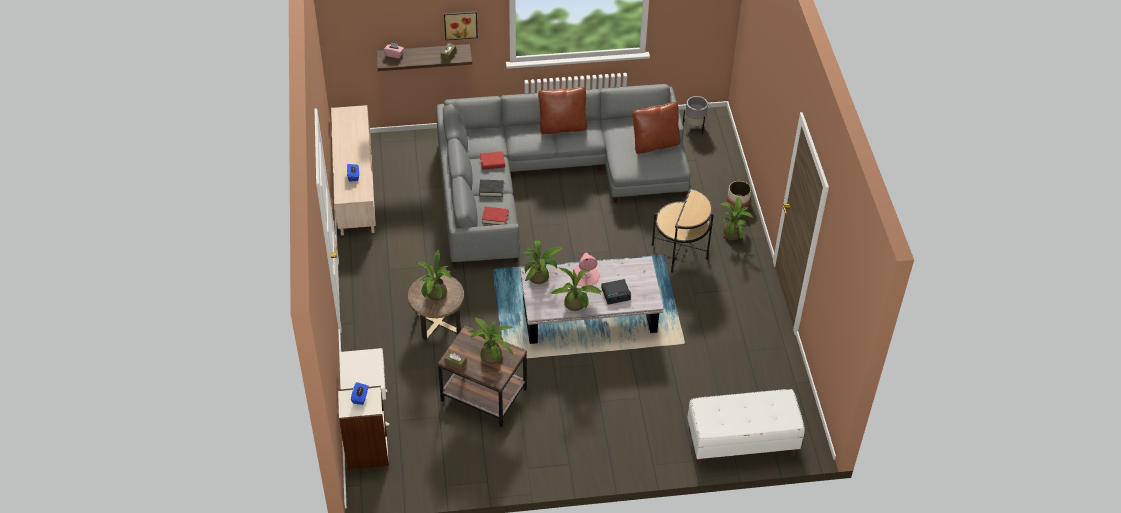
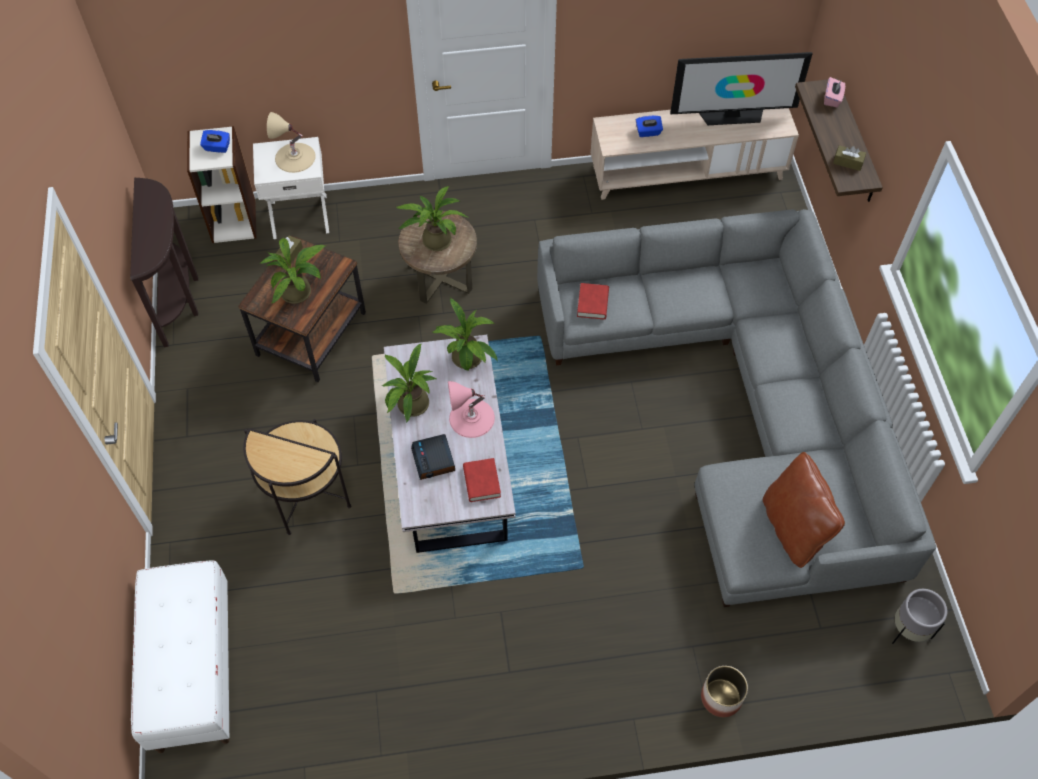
camera: 90 degrees right, 10 degrees up
(344, 134) = (732, 115): none -> television
(360, 364) = (295, 157): none -> beige table lamp
(441, 481) = (180, 297): none -> brown console table
(460, 24) = (890, 146): picture -> none
(491, 189) = (651, 296): black book -> none
(492, 162) = (711, 296): red book -> red book (481, 482)
(562, 127) = (811, 387): brown pillow -> none
(679, 251) = (593, 592): side table -> side table (307, 493)
(733, 232) = (644, 684): potted plant -> none

